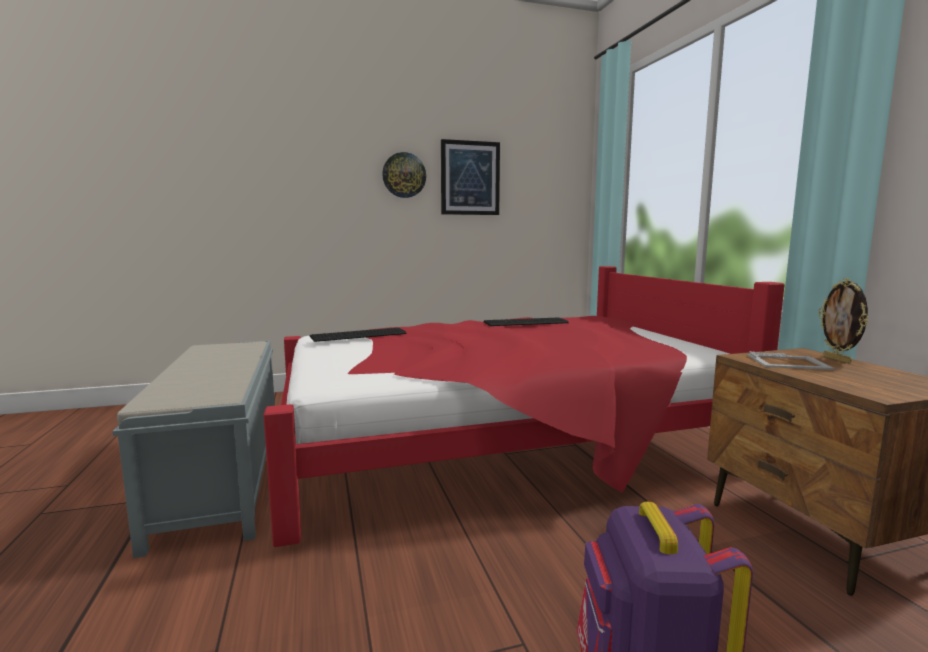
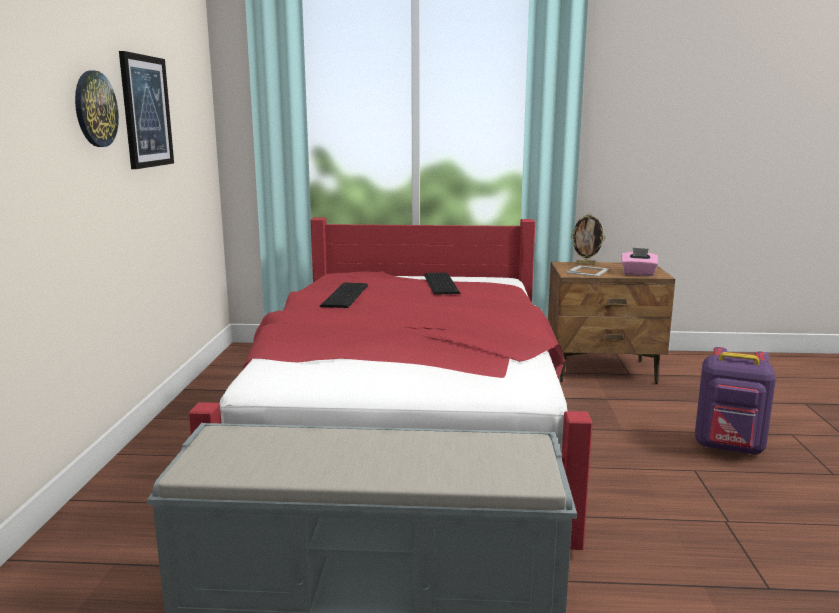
camera: 70 degrees left, 5 degrees up
(360, 335) = (321, 359): keyboard -> keyboard (442, 283)
(851, 383) = (638, 274): none -> pink tissue box

